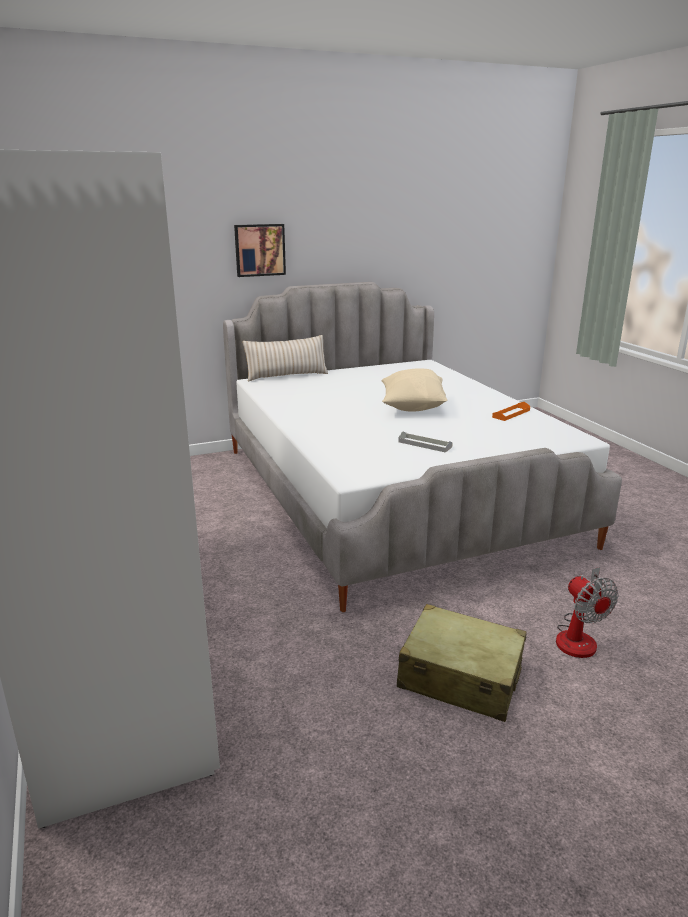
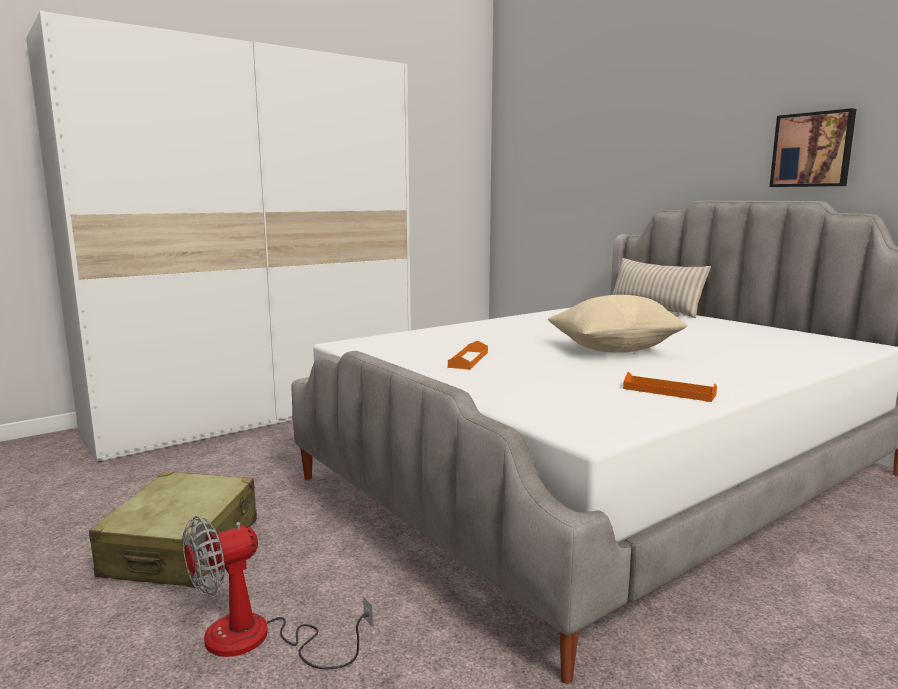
camera: 75 degrees right, 10 degrees down
(259, 250) = (679, 155): picture -> picture (812, 150)
(425, 444) = (468, 359): grey tray -> orange tray

